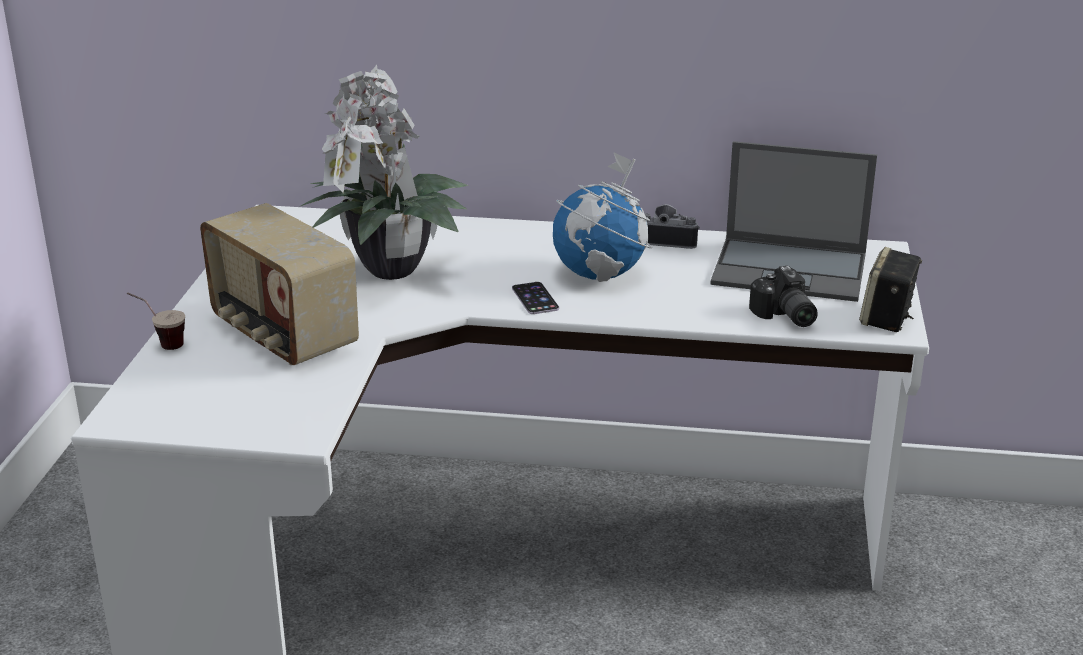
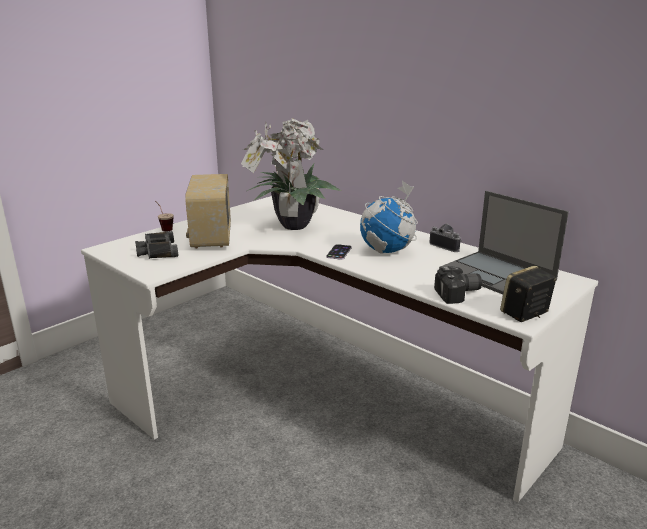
camera: 35 degrees right, 5 degrees down
(231, 391) = (157, 251): none -> black binoculars
(784, 316) = (459, 294): camera -> camera turned 120 degrees counterclockwise

